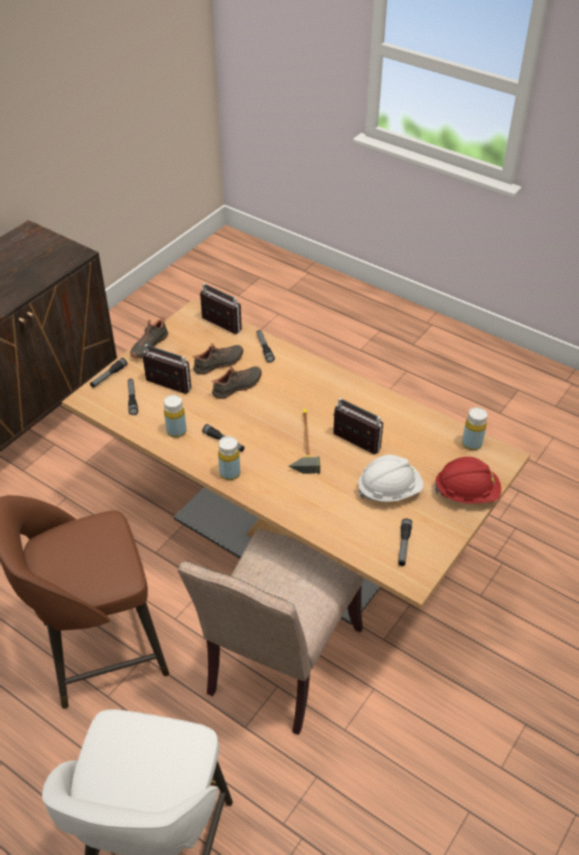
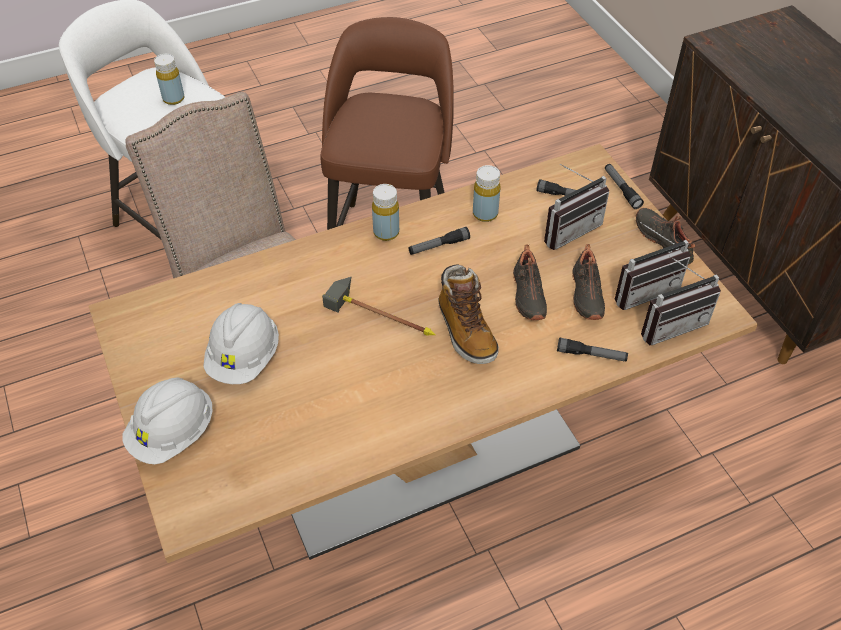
camera: 120 degrees right, 5 degrees up
(287, 402) = (465, 331): none -> boot
(352, 445) = (342, 360): radio -> radio (643, 289)
(403, 545) = (163, 329): flashlight -> none
(466, 493) = (173, 434): red hard hat -> white hard hat
(471, 444) = (240, 494): yellow bottle -> yellow bottle (173, 98)

